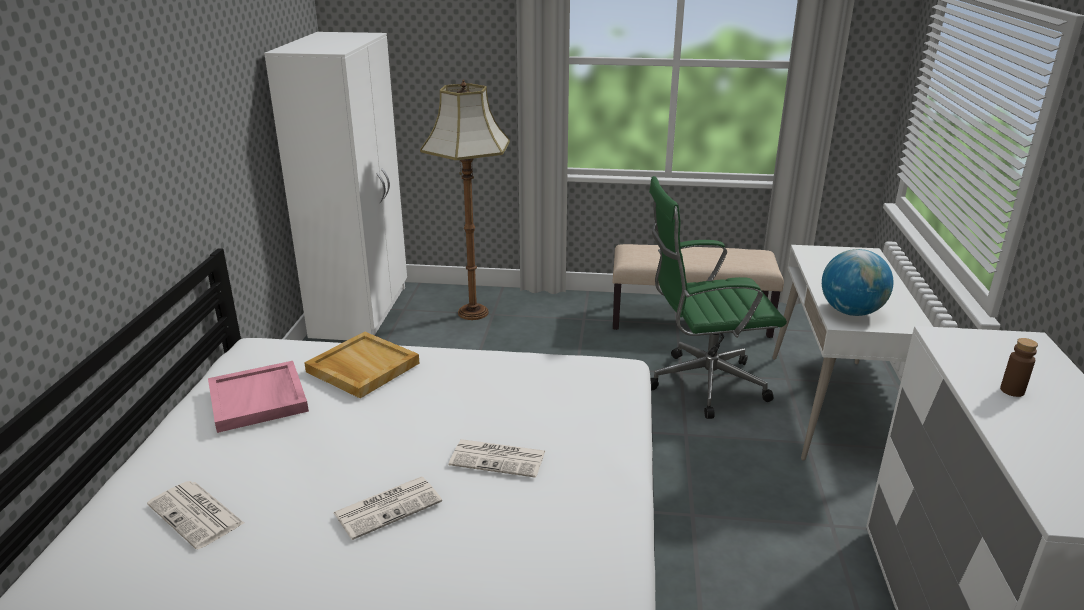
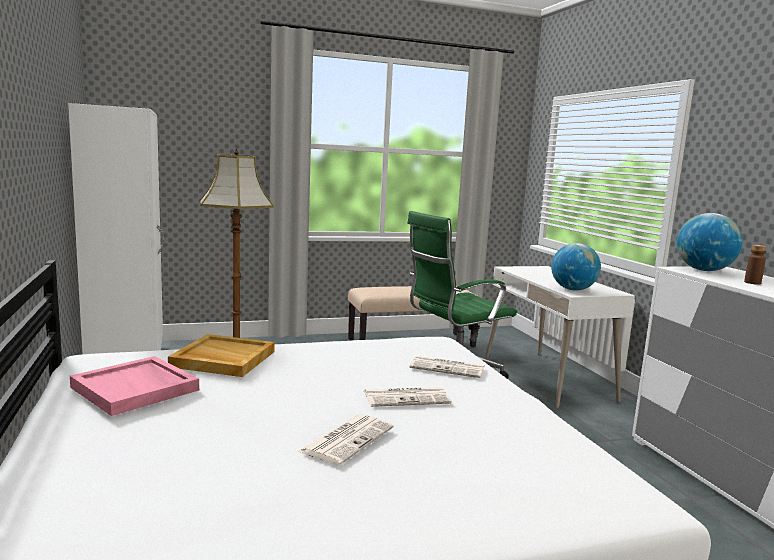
camera: 25 degrees left, 15 degrees down
(197, 515) = (147, 478): newspaper -> newspaper (448, 368)
(981, 345) = (704, 270): none -> globe

